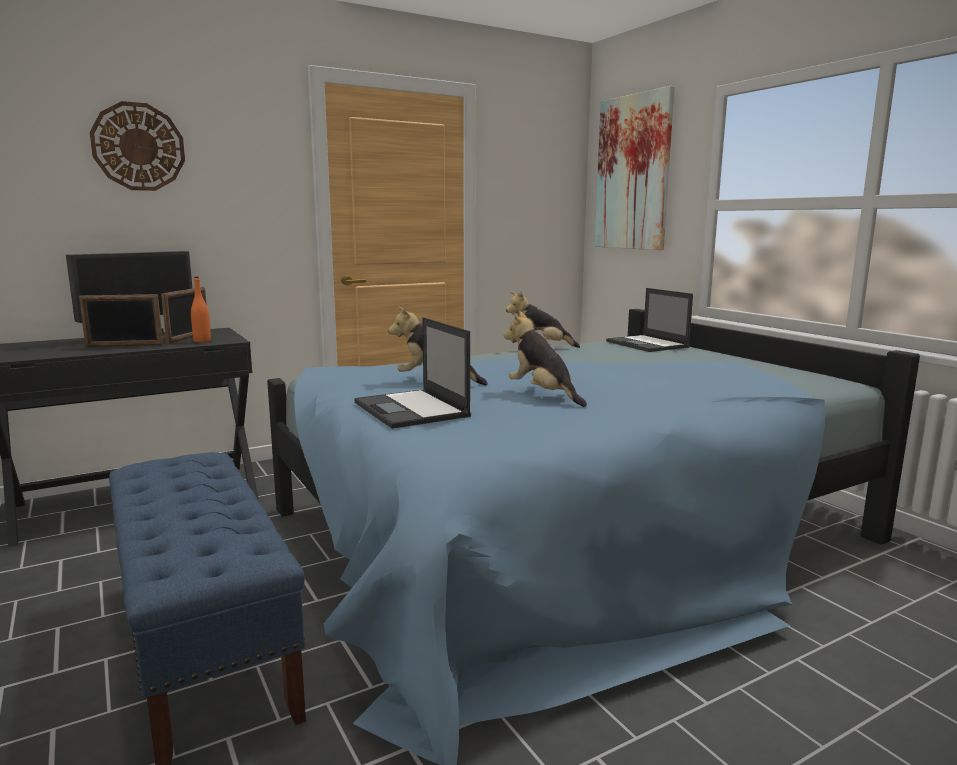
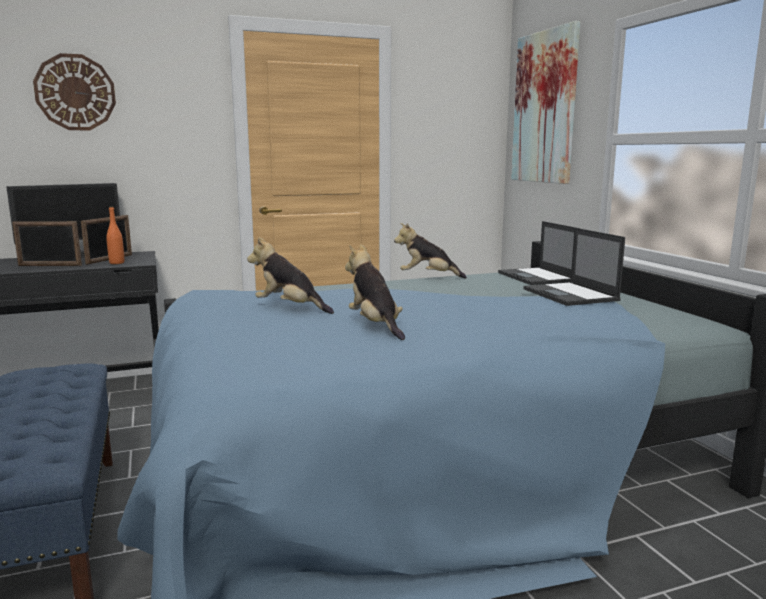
camera: 10 degrees right, 0 degrees up
(412, 409) = (238, 335): laptop -> laptop (571, 295)

